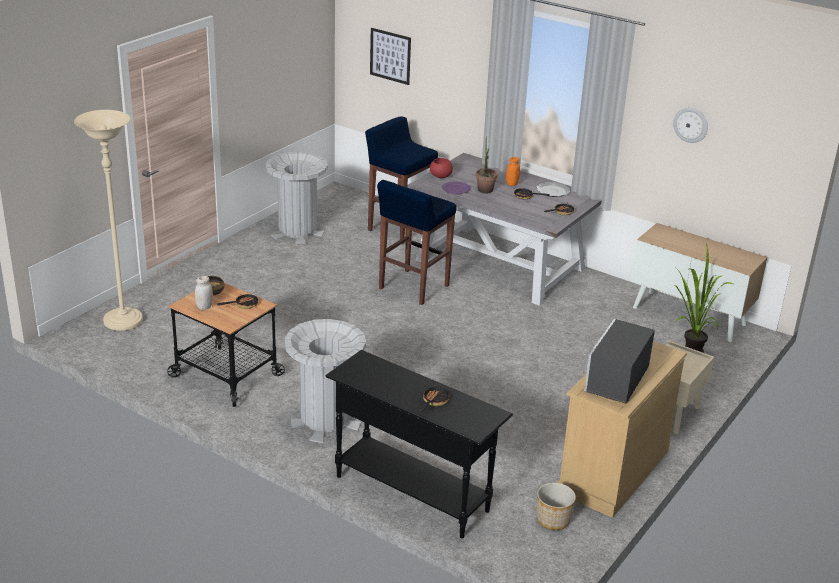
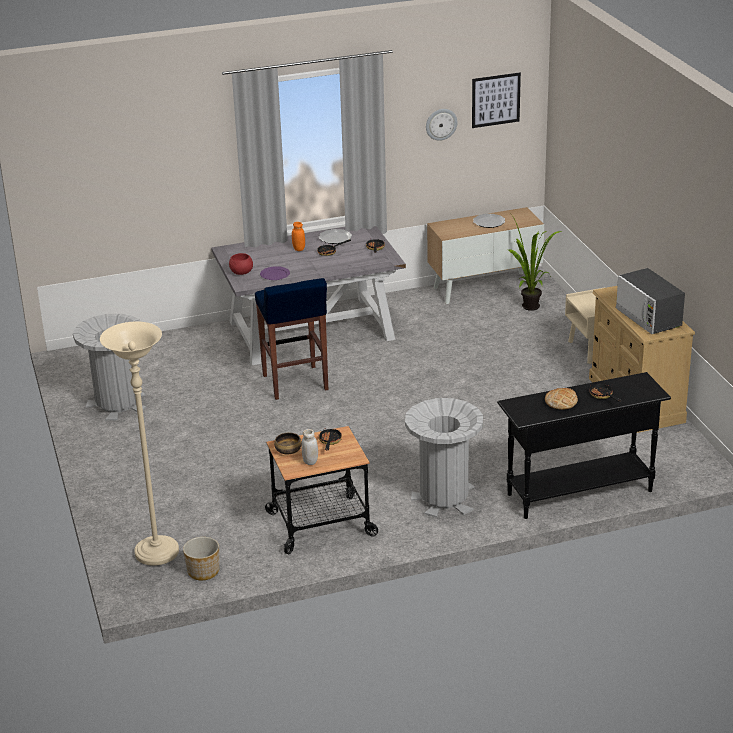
camera: 50 degrees left, 0 degrees up
(390, 56) = (104, 183): picture -> picture (495, 100)
(396, 382) = (561, 402): none -> bread
(399, 229) = (187, 352): blue stool -> none
(485, 191) = (296, 264): potted plant -> none
(553, 519) = (666, 446): planter -> planter (203, 571)
(706, 249) = (489, 222): none -> plate

